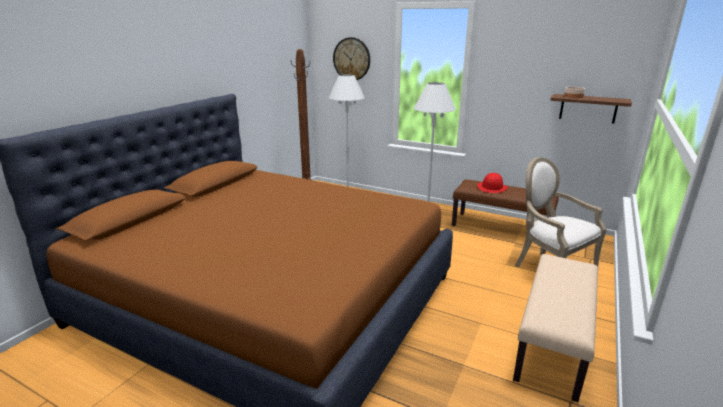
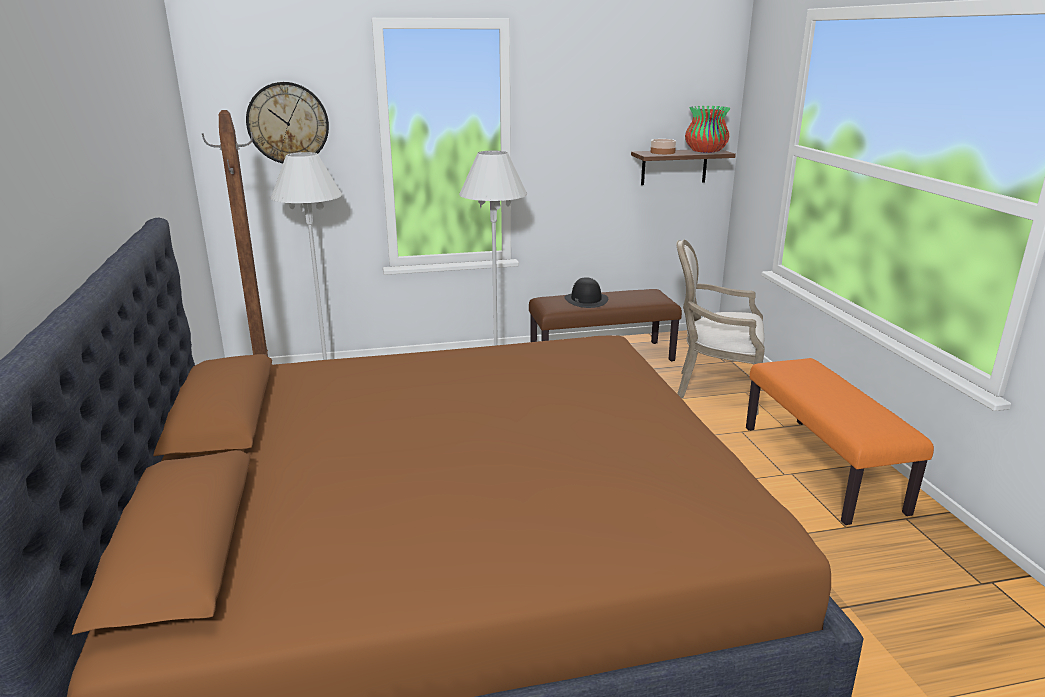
camera: 40 degrees left, 0 degrees up
(492, 187) = (586, 300): red hat -> black hat
(553, 344) = (822, 468): beige bench -> orange bench
(609, 99) = (705, 151): none -> vase

